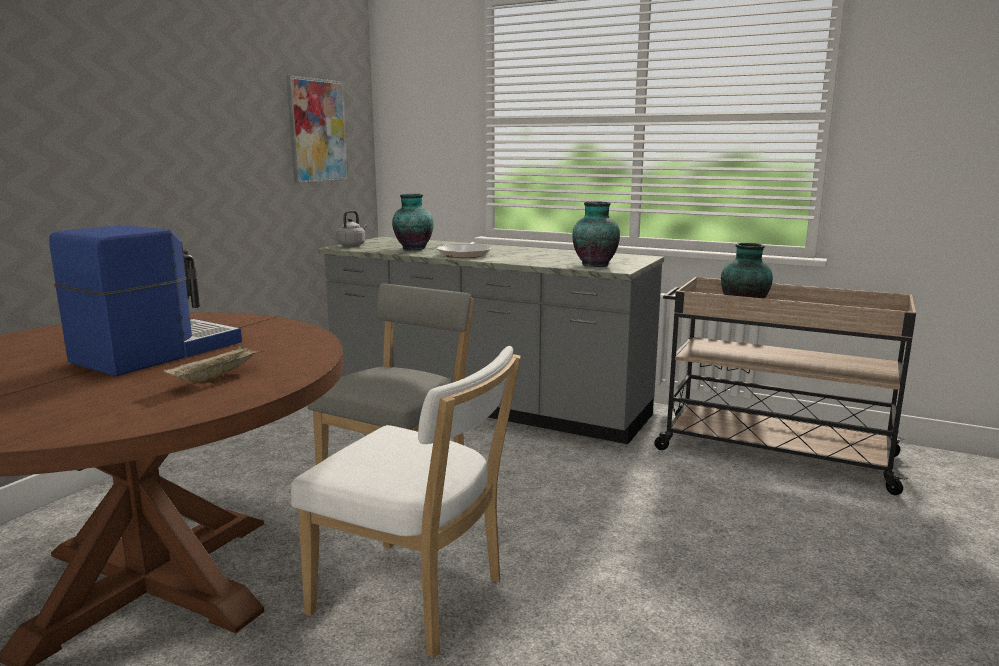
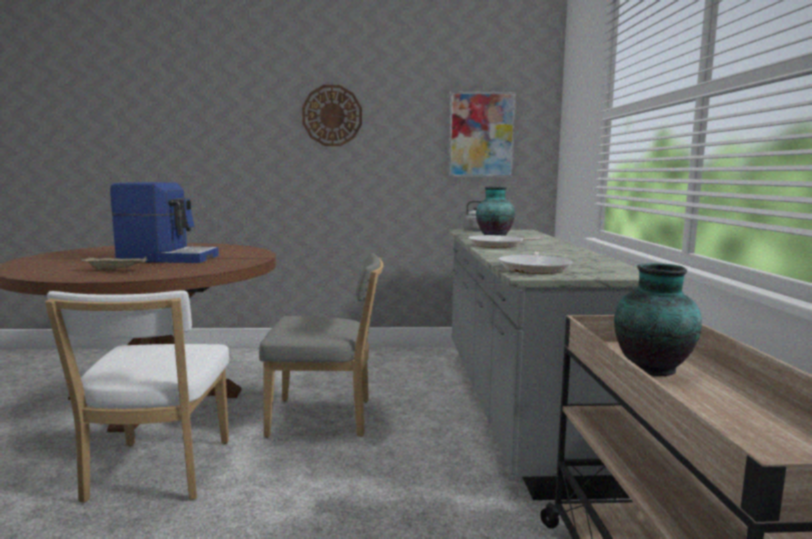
camera: 60 degrees right, 5 degrees down
(161, 100) = (332, 115): none -> wall clock
(594, 265) = (535, 268): vase -> frying pan

